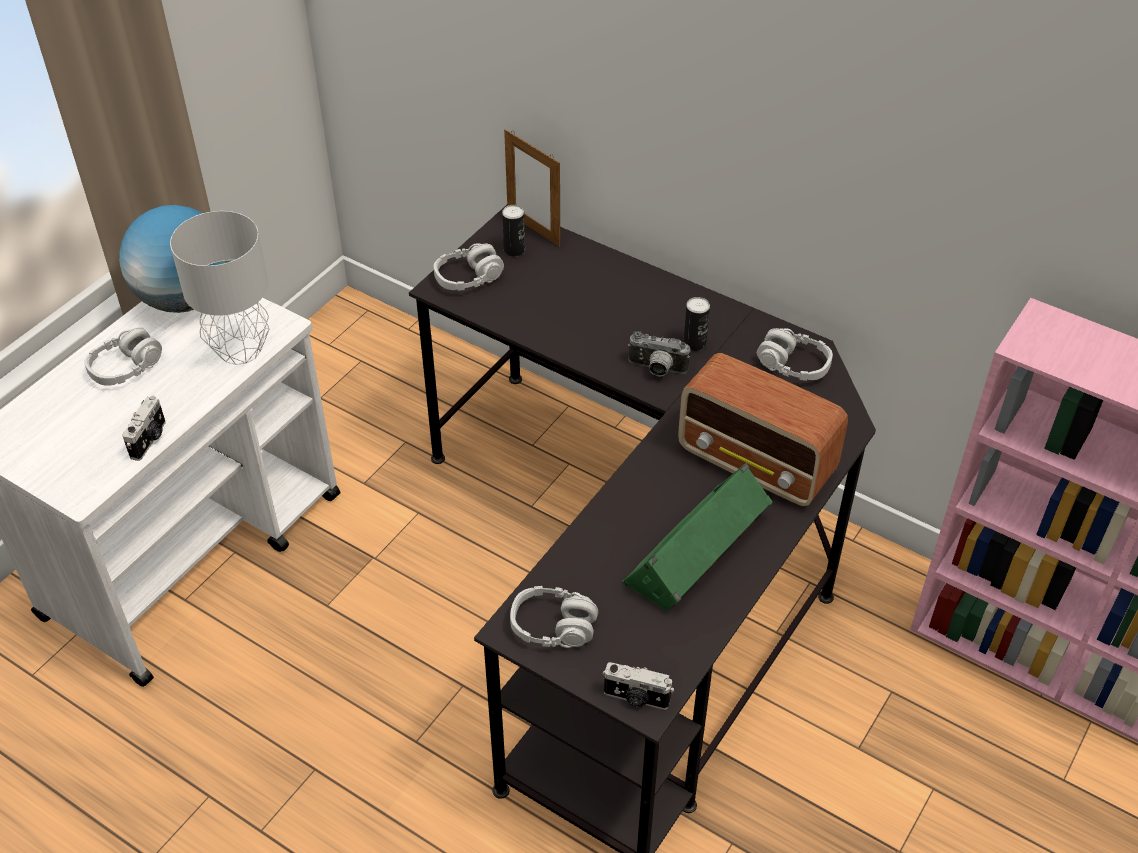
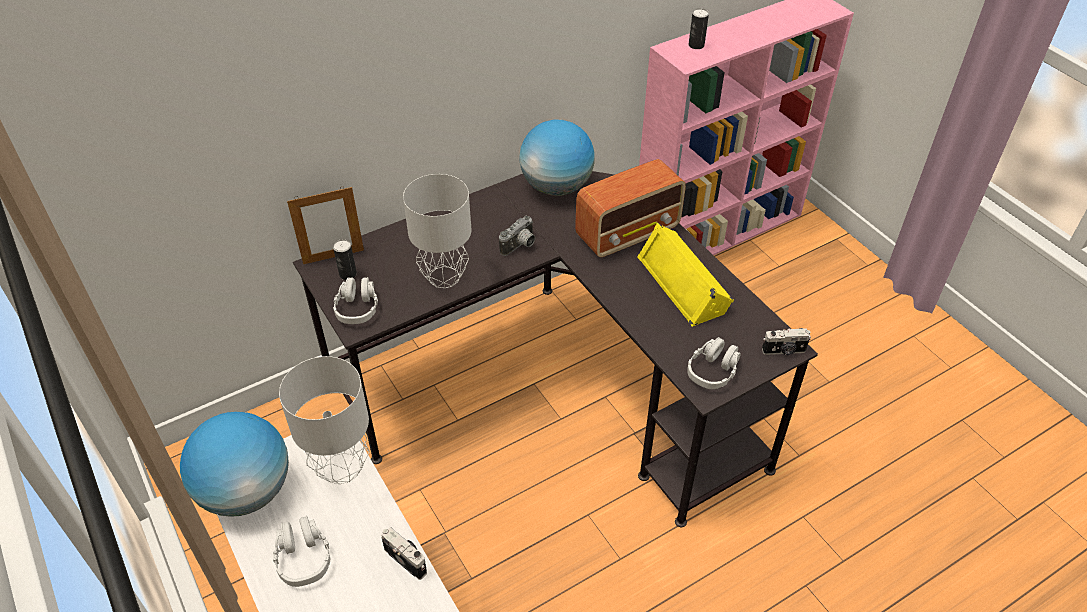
camera: 65 degrees left, 0 degrees up
(557, 324) = (443, 278): none -> grey table lamp
(636, 698) = (784, 351): camera -> camera turned 45 degrees clockwise
(694, 343) = (508, 221): can -> can (696, 45)
(699, 551) = (684, 283): green speaker -> yellow speaker
(793, 365) = (556, 187): grey headphones -> globe

